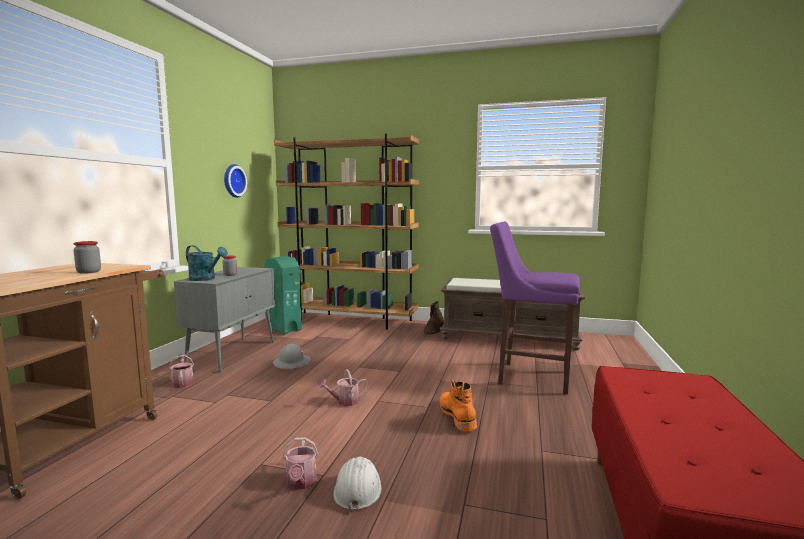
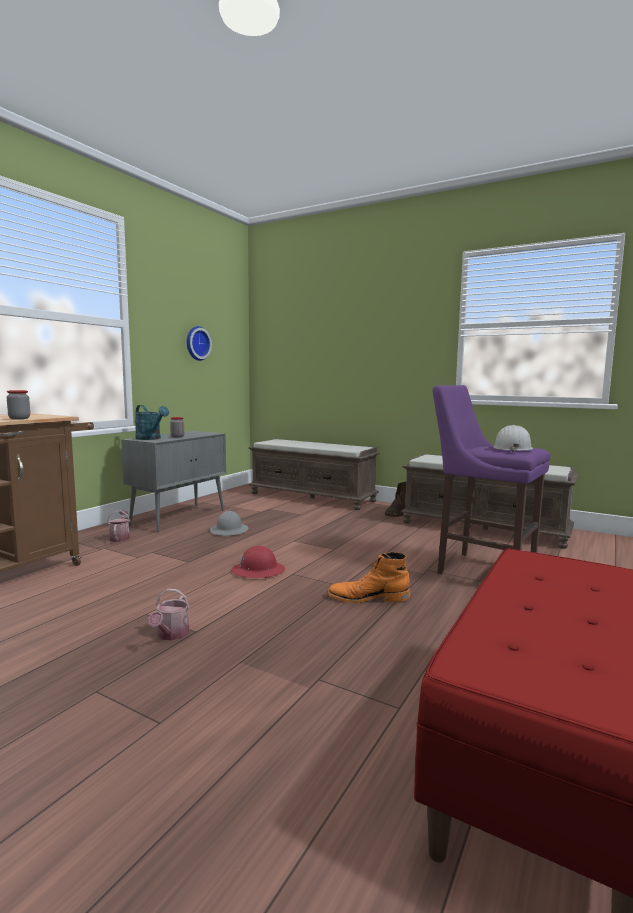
camera: 15 degrees right, 0 degrees up
(284, 329) = (241, 499): green trash can -> none
(344, 401) = (258, 571): watering can -> red hard hat
(350, 321) = (313, 497): brown bookcase -> brown bench
(357, 489) = (220, 648): white hard hat -> white hard hat (512, 448)
(457, 415) = (368, 597): orange boot -> orange boot turned 90 degrees counterclockwise

